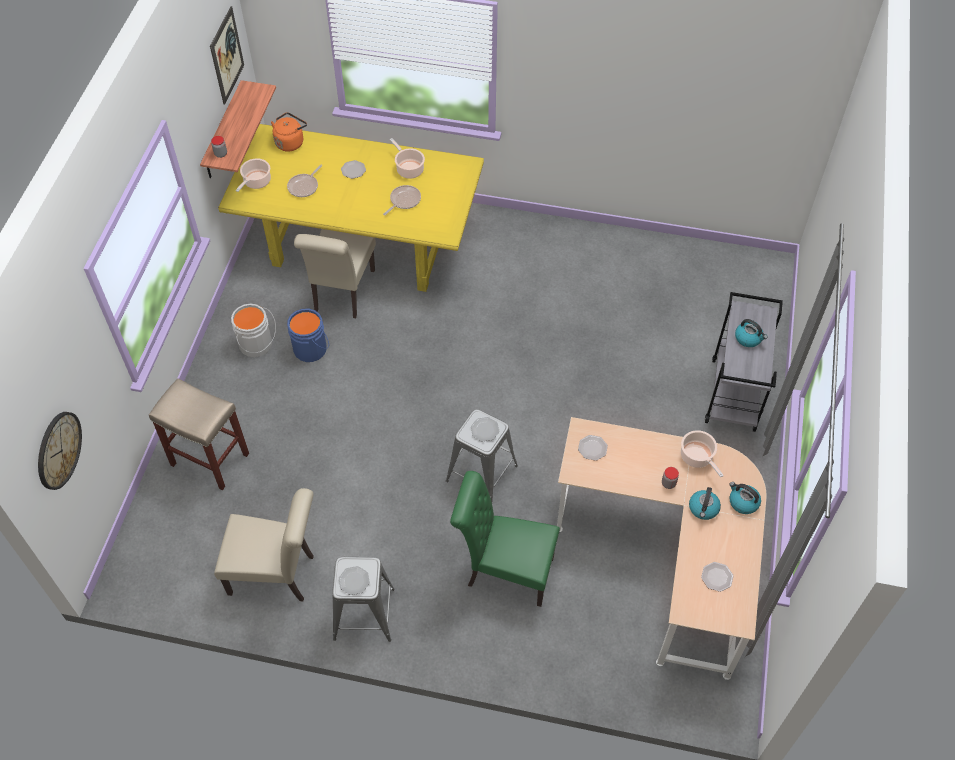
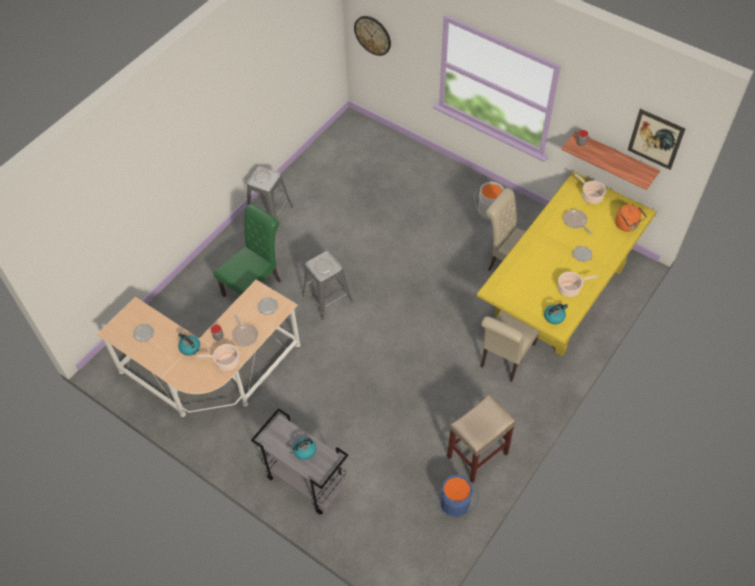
camera: 115 degrees right, 0 degrees up
(211, 459) = (409, 171): beige stool -> beige stool (477, 456)
(277, 575) = (316, 182): beige chair -> beige chair (505, 358)
(312, 348) = (472, 239): blue bucket -> blue bucket (455, 505)
(404, 200) = (537, 275): frying pan -> frying pan (245, 335)
(743, 502) = (179, 372): kettle -> kettle (554, 316)

